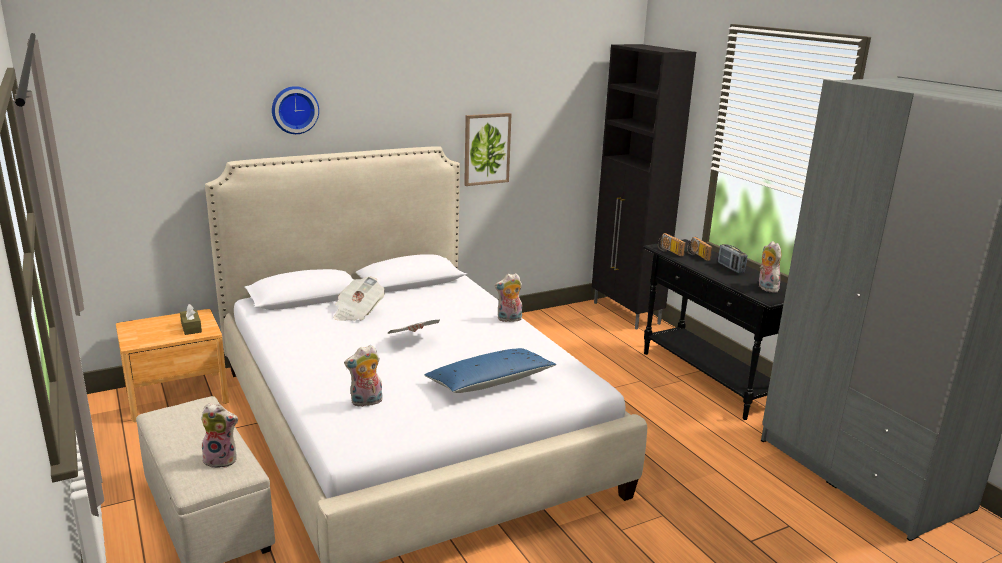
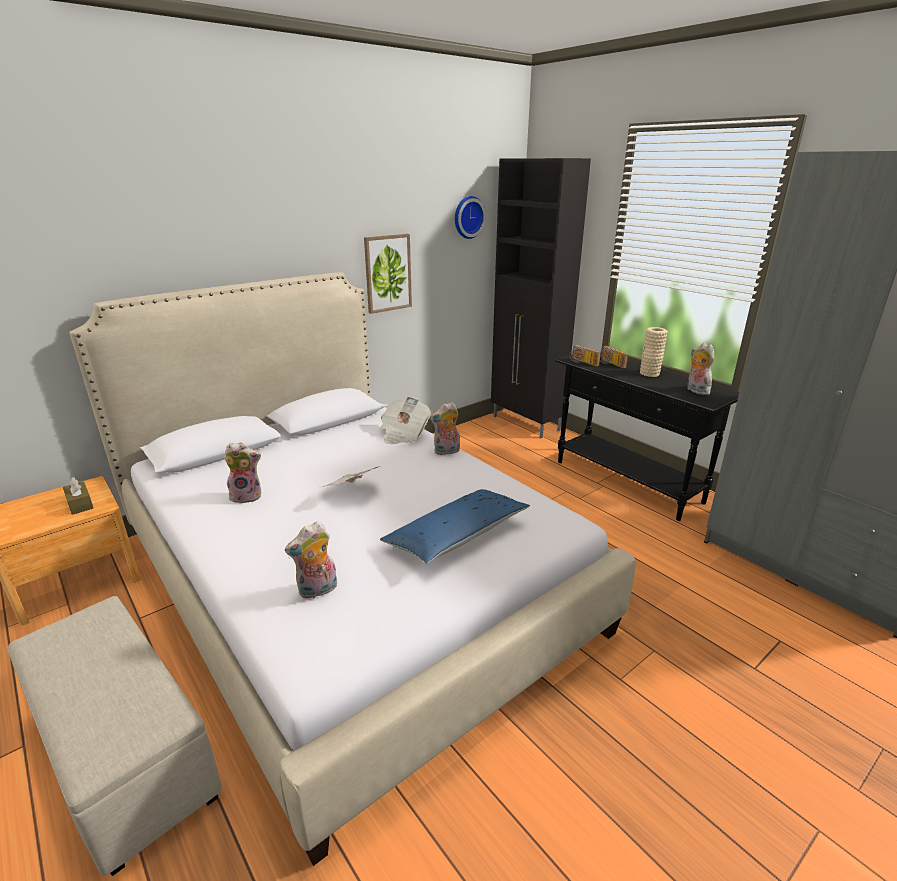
camera: 10 degrees left, 5 degrees up
(222, 459) = (132, 703): plush toy -> plush toy (247, 496)
(294, 109) = (171, 236): wall clock -> wall clock (467, 217)
(357, 312) = (279, 463): newspaper -> newspaper (404, 434)
(730, 268) = (649, 373): radio -> beige vase

